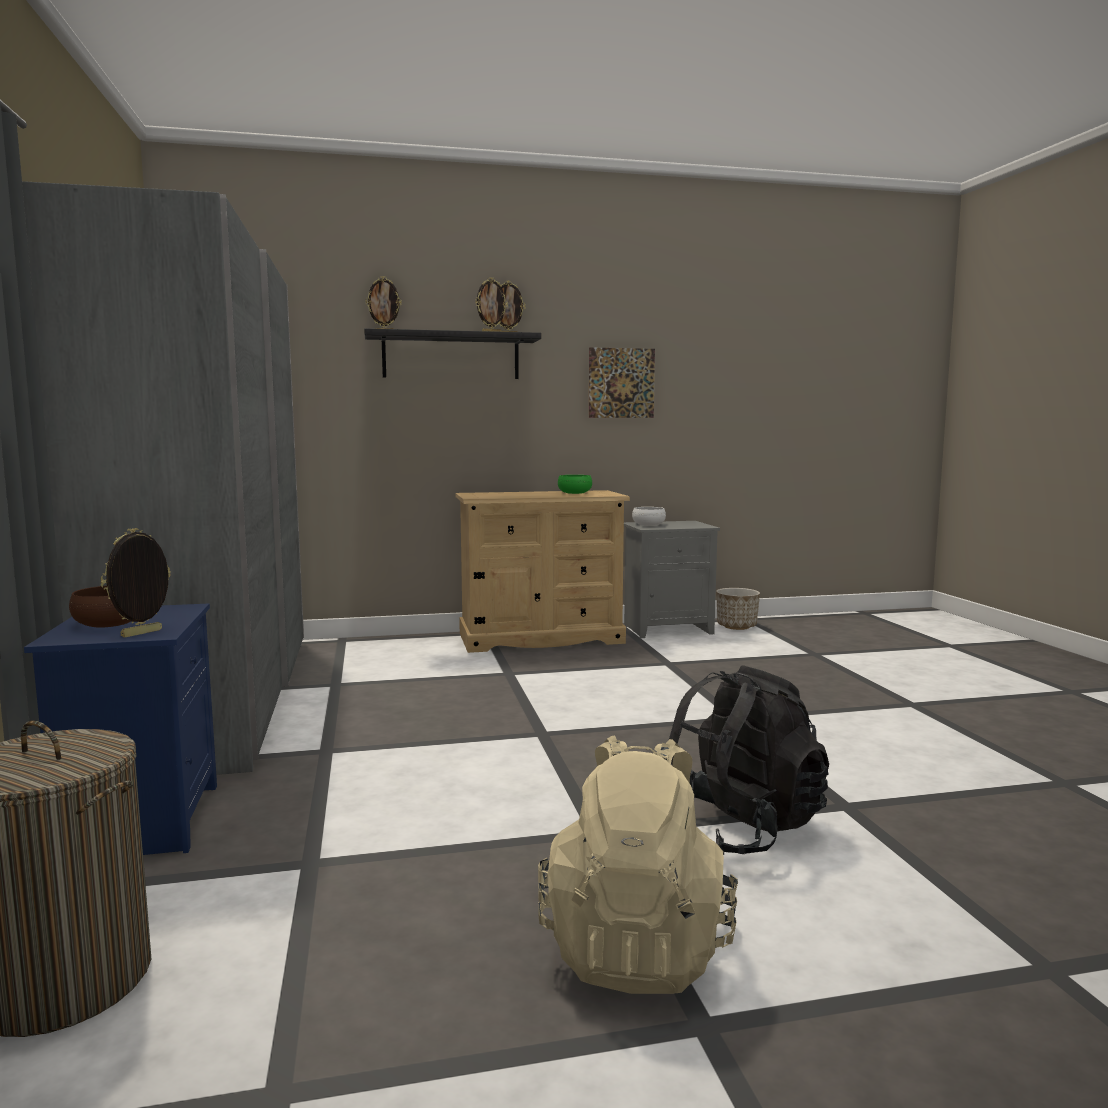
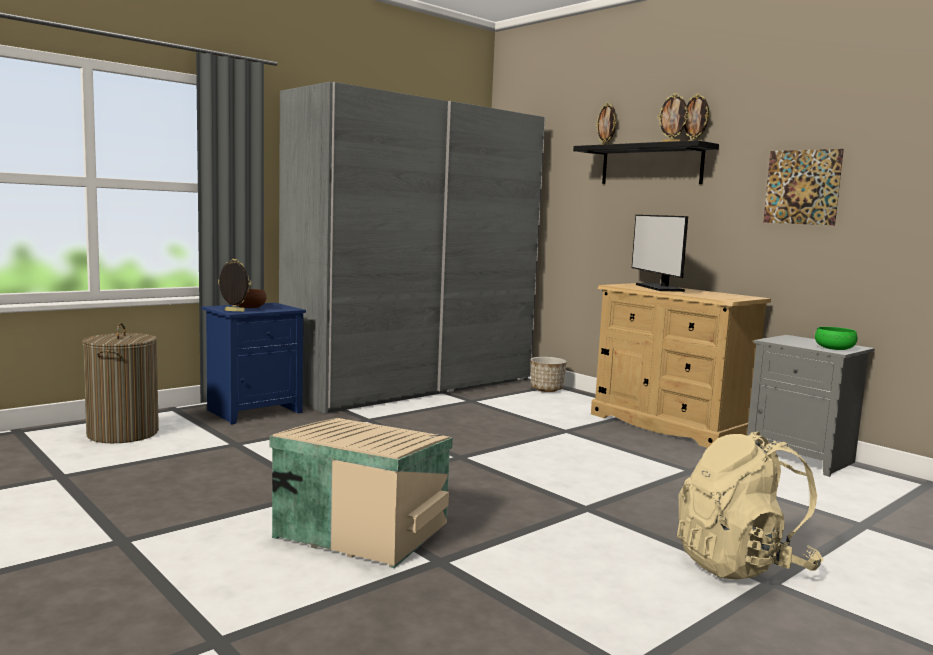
camera: 60 degrees right, 0 degrees up
(511, 494) = (659, 288): none -> monitor
(575, 493) = (715, 294): green bowl -> green bowl (834, 348)
(637, 947) = (190, 518): beige backpack -> beige backpack (742, 565)
(648, 524) = (792, 339): white bowl -> none
(737, 626) = (883, 483): planter -> planter (546, 389)
(740, 828) = (362, 528): black backpack -> beige storage box

